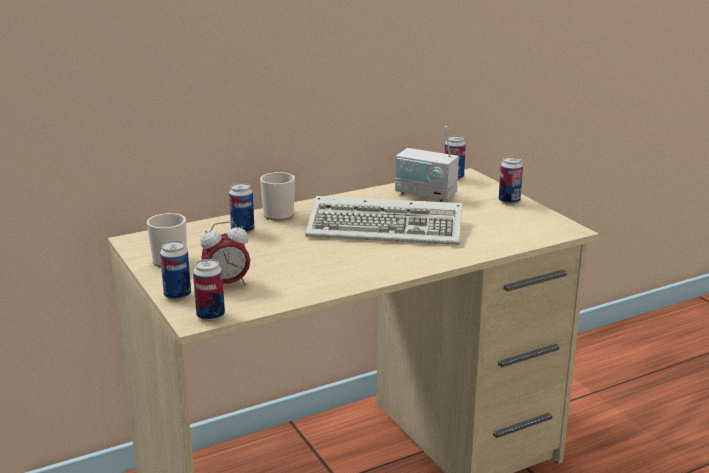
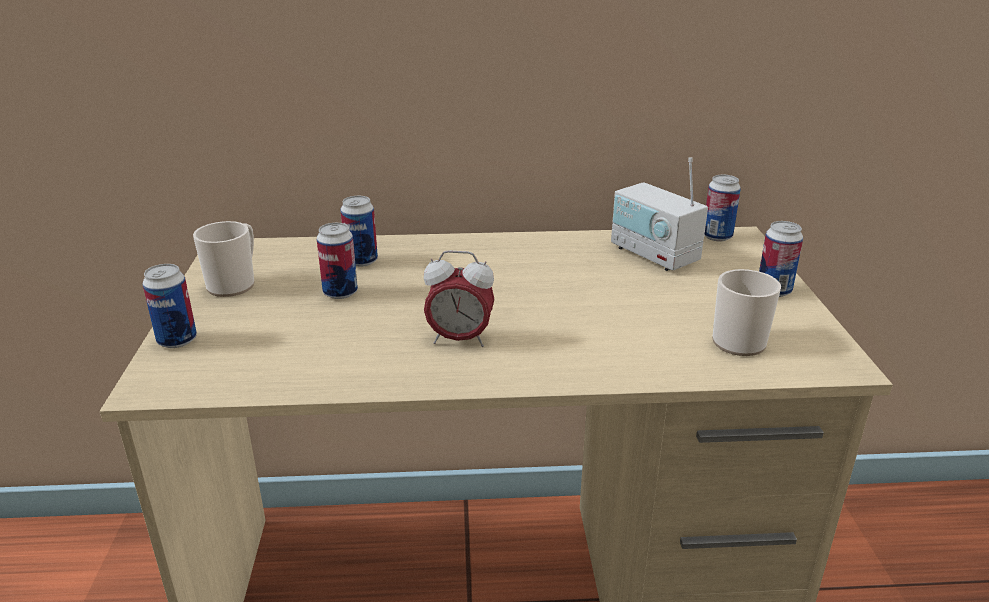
camera: 25 degrees right, 5 degrees up
(210, 315) = (175, 385): can -> can (340, 292)
(227, 284) = (253, 338): alarm clock -> alarm clock (460, 339)
(280, 213) = (433, 246): mug -> mug (742, 339)
(389, 228) = (552, 298): keyboard -> none

